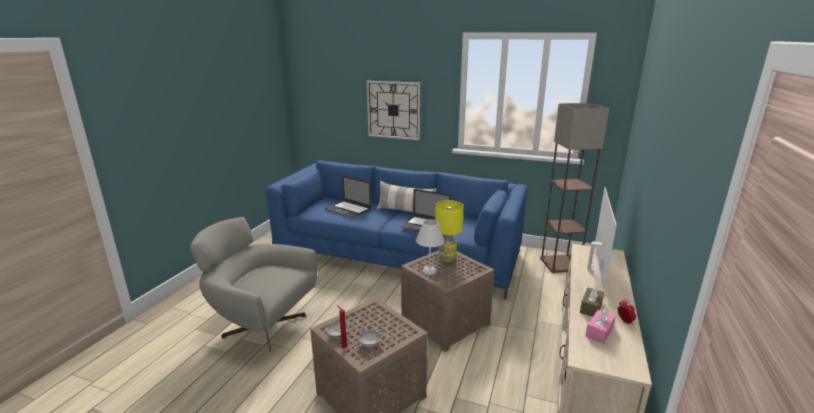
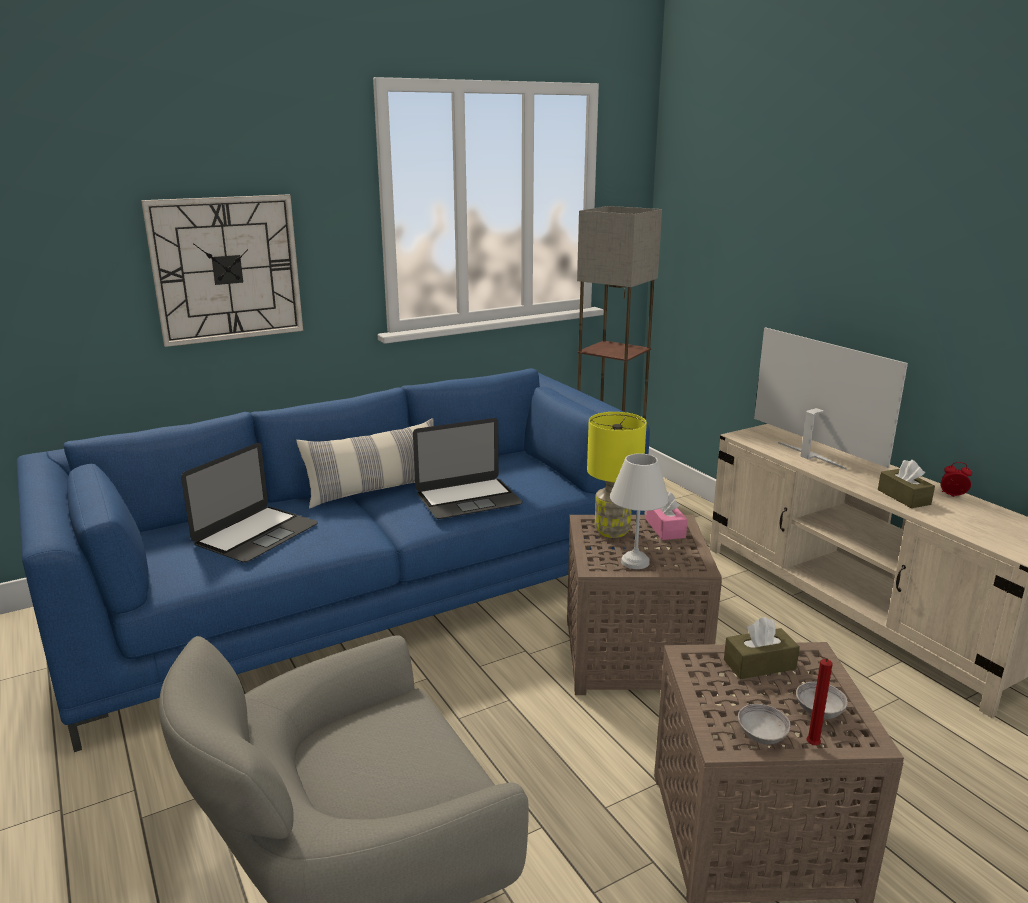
camera: 50 degrees left, 0 degrees up
(348, 209) = (256, 534): laptop -> laptop turned 45 degrees counterclockwise
(387, 321) = (759, 664): none -> brown tissue box
(599, 332) = (965, 517): pink tissue box -> pink tissue box (665, 528)

